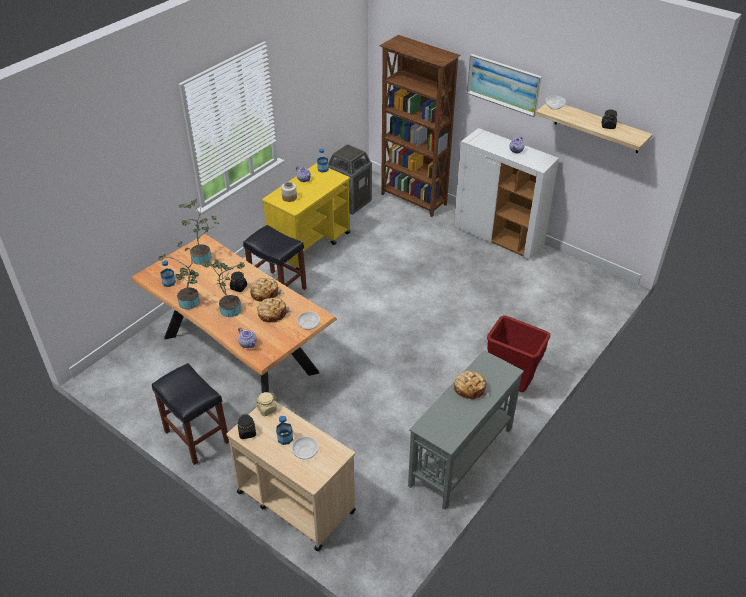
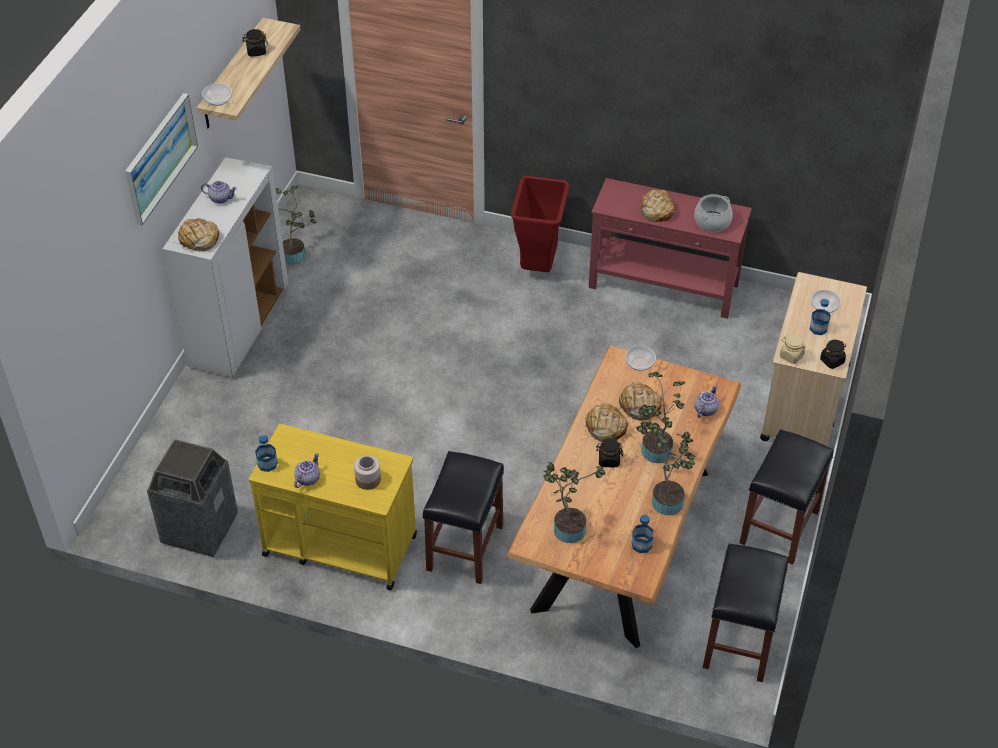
camera: 110 degrees left, 5 degrees up
(132, 383) = (739, 643): none -> black stool
(413, 200) = (167, 445): brown bookcase -> none
(442, 419) = (712, 222): none -> cooking pot
(460, 456) = (664, 287): grey console table -> red console table
(480, 139) = (199, 240): none -> bread
(558, 269) = (296, 256): none -> potted plant

